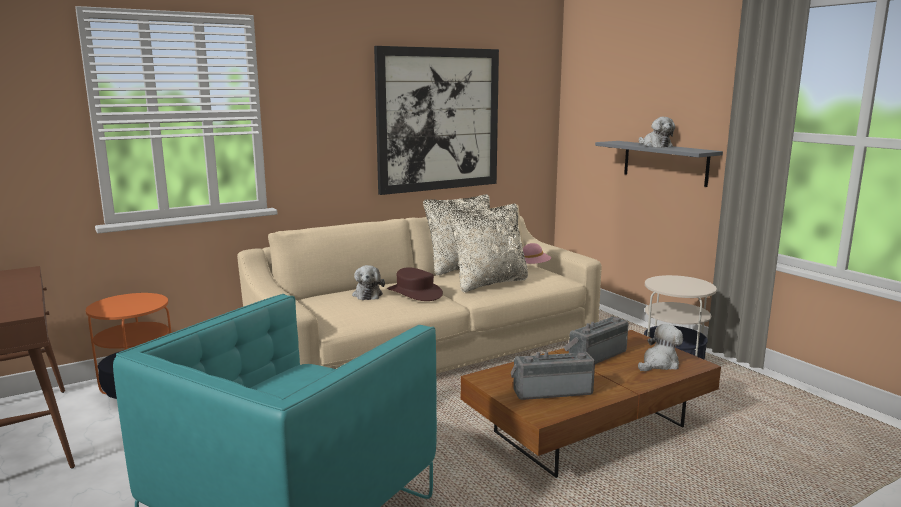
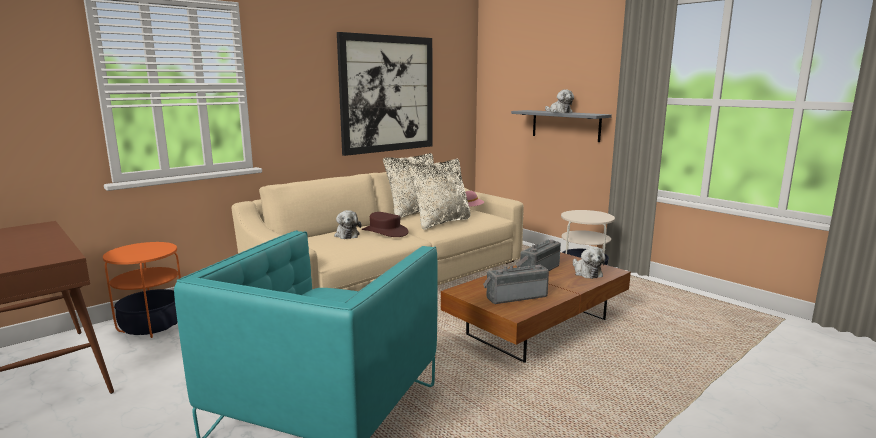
camera: 10 degrees left, 0 degrees up
(659, 364) = (586, 272): plush toy -> plush toy turned 120 degrees clockwise

